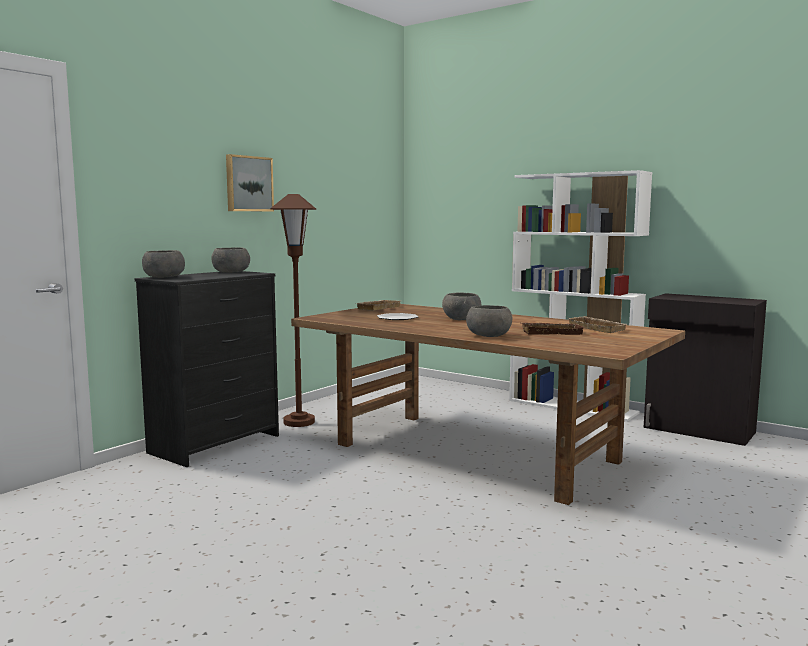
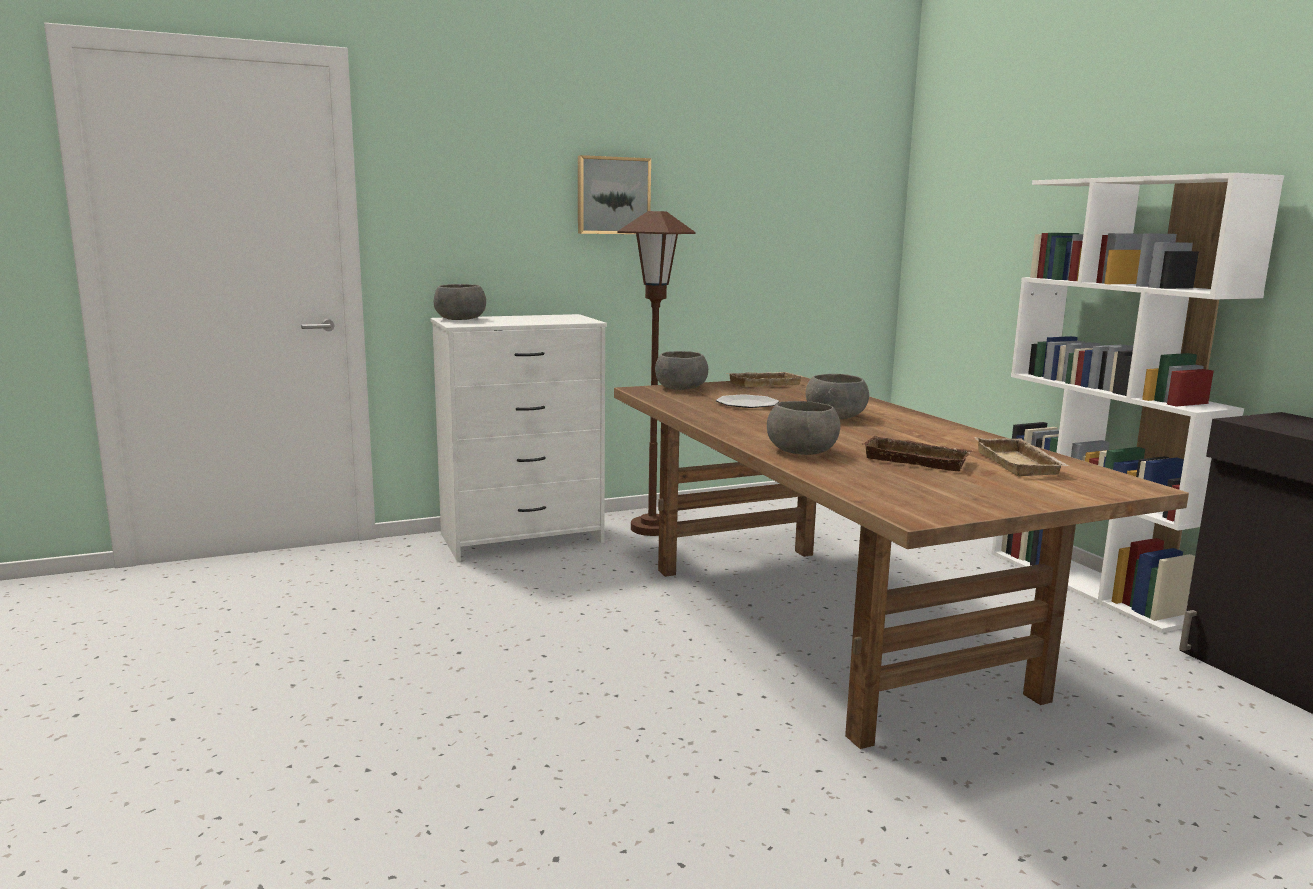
camera: 30 degrees right, 5 degrees up
(215, 444) = (522, 538): black dresser -> white dresser
(230, 272) = (560, 317): grey bowl -> grey bowl (680, 388)

